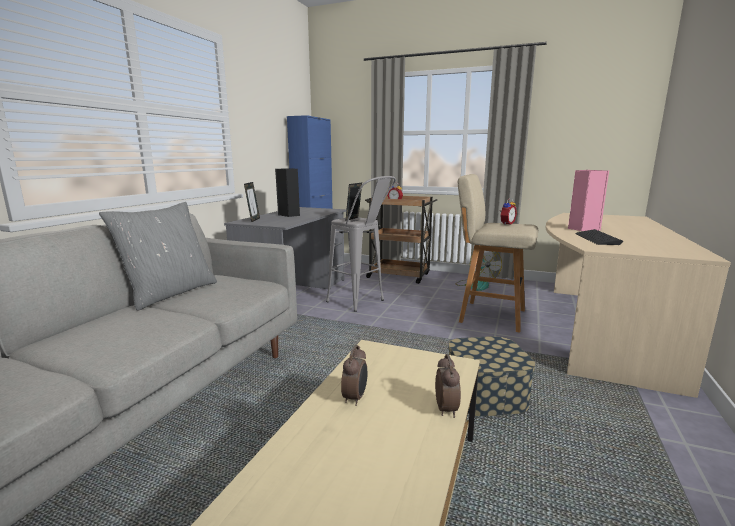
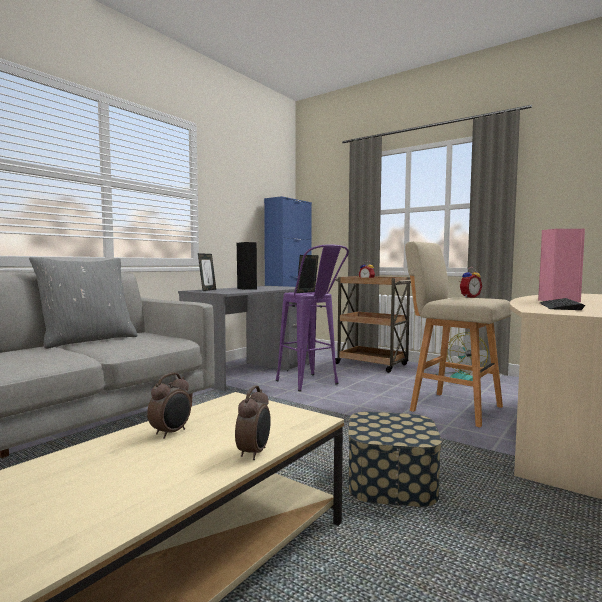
camera: 15 degrees right, 10 degrees down
(361, 303) = (312, 385): grey stool -> purple stool

